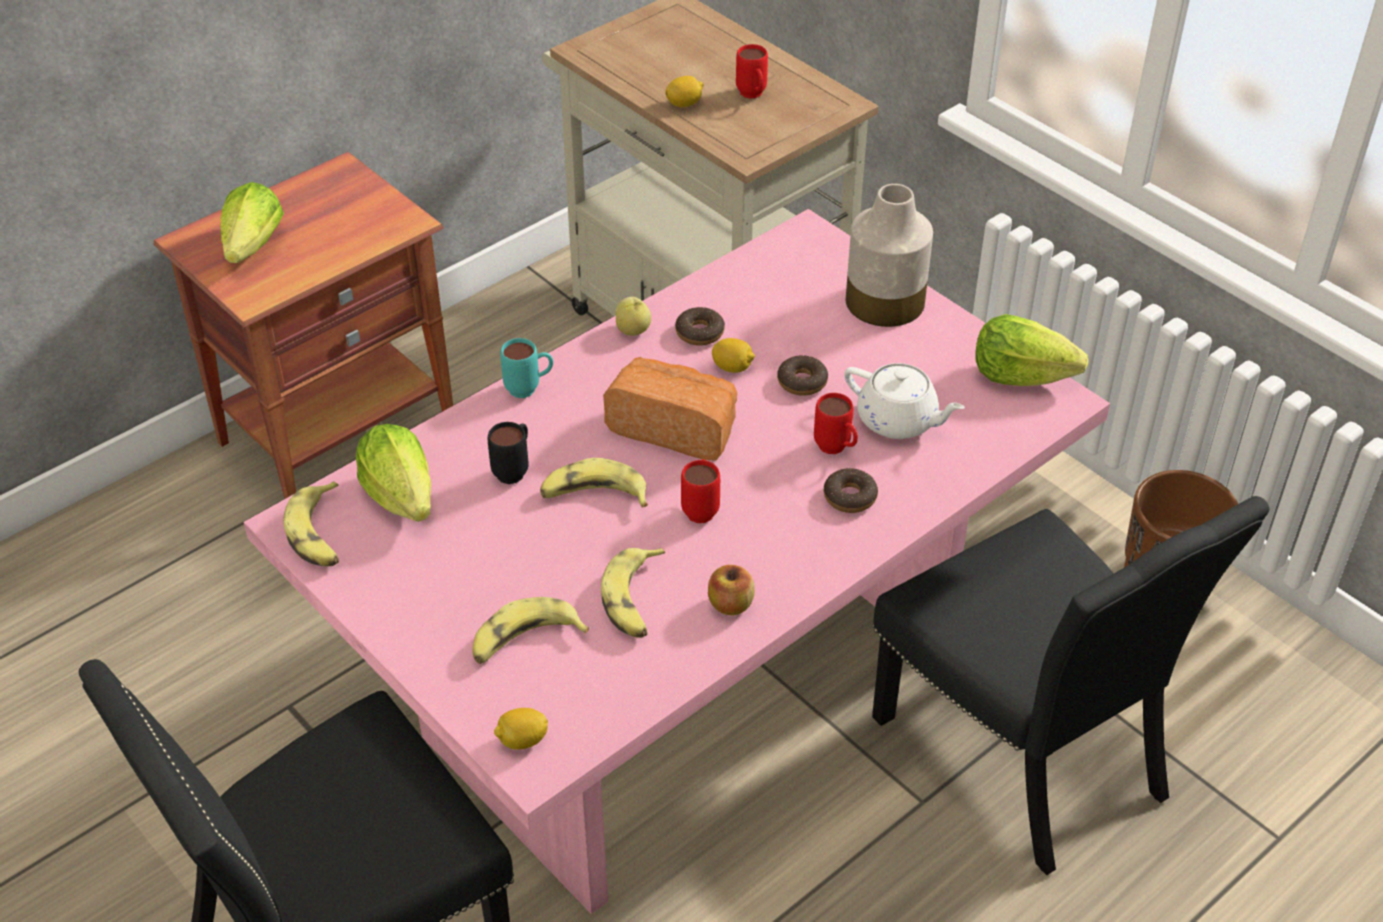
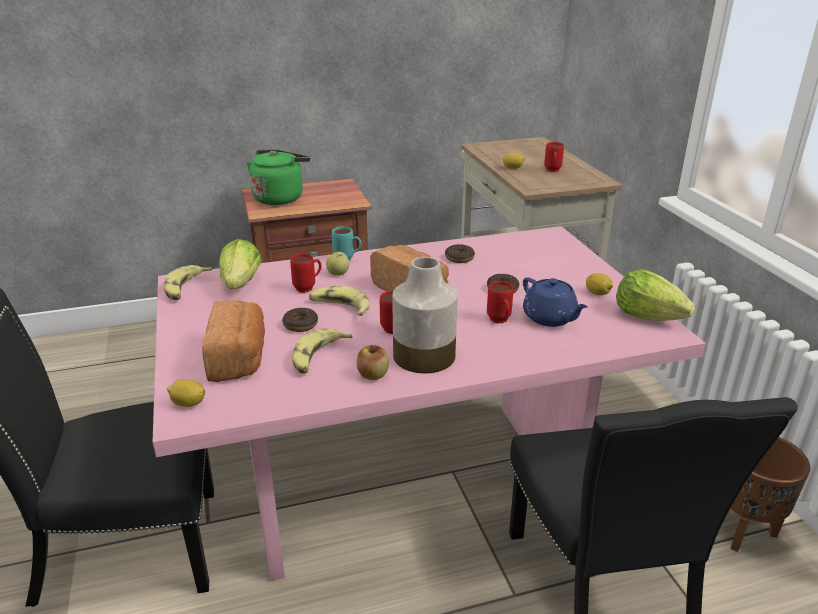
camera: 25 degrees right, 15 degrees down
(254, 246) = (280, 197): lettuce -> green kettle
(515, 470) = (308, 287): black mug -> red mug
(525, 641) = (239, 358): banana -> bread
(633, 330) = (424, 250): apple -> apple (338, 273)
(732, 367) = (466, 275): lemon -> lemon (598, 293)
(850, 497) = (491, 344): donut -> donut (300, 325)
(884, 301) = (579, 267): beige vase -> beige vase (423, 355)
(899, 421) = (550, 318): white teapot -> blue teapot

